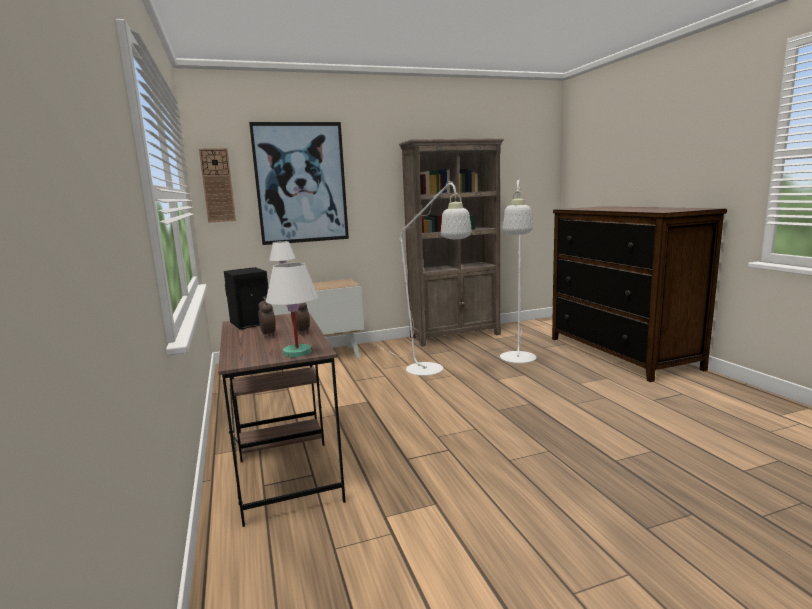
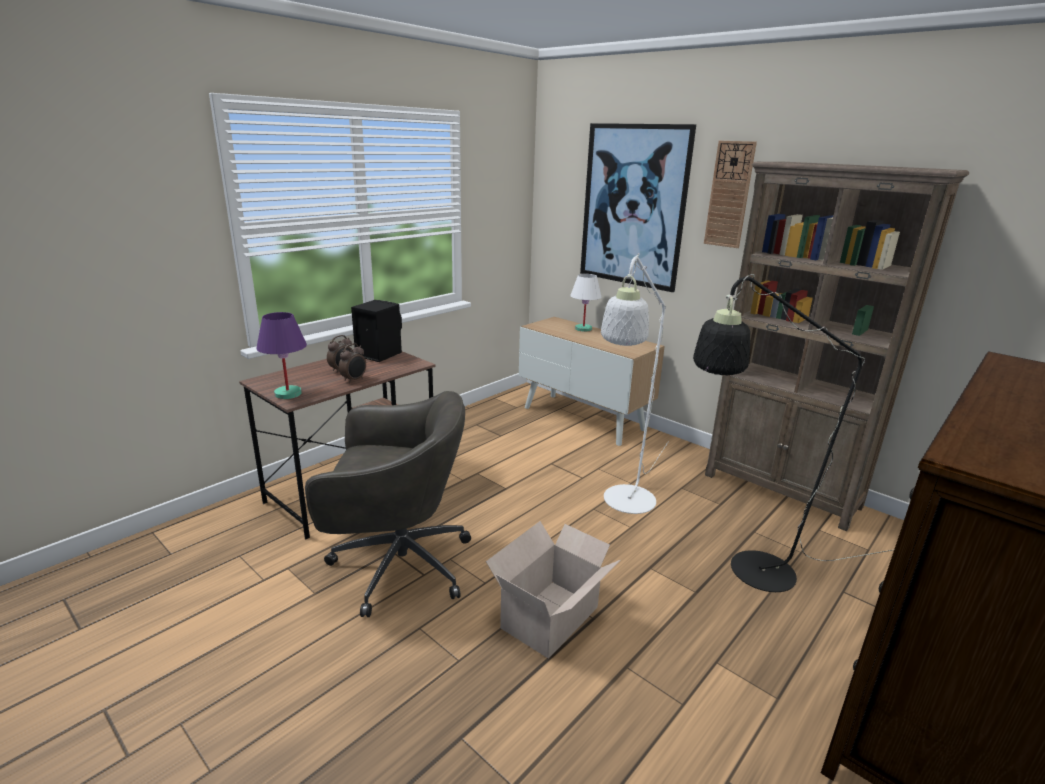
camera: 60 degrees right, 10 degrees up
(217, 185) = (554, 197): wall clock -> wall clock (729, 195)
(296, 352) = (288, 393): white table lamp -> purple table lamp
(427, 459) = (397, 565): none -> grey office chair
(518, 360) = (748, 573): white floor lamp -> black floor lamp
(523, 414) = (552, 616): none -> cardboard box

